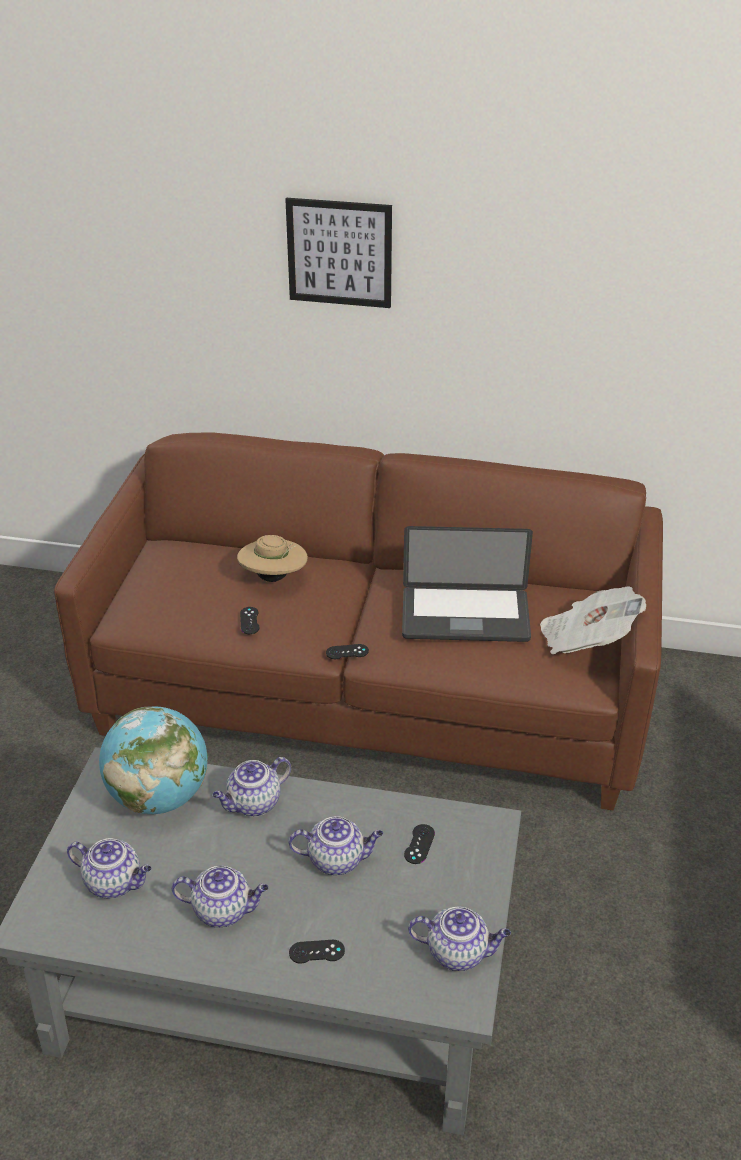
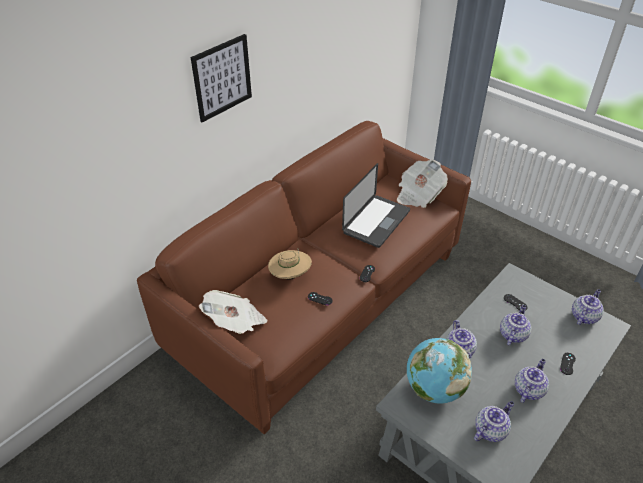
camera: 60 degrees left, 5 degrees up
(152, 567) = (235, 322): none -> newspaper

